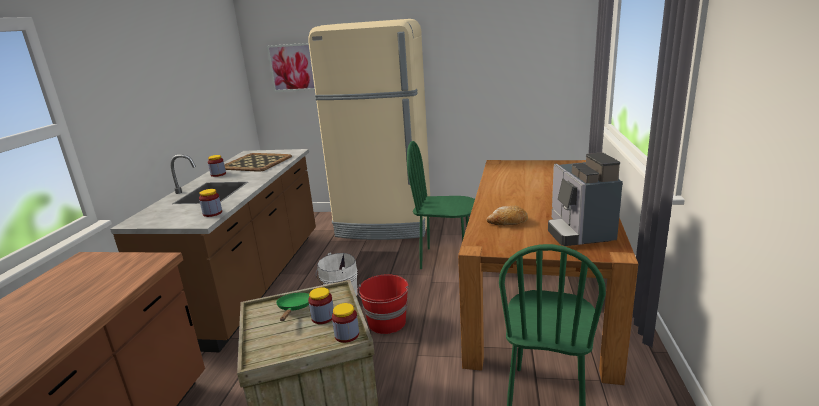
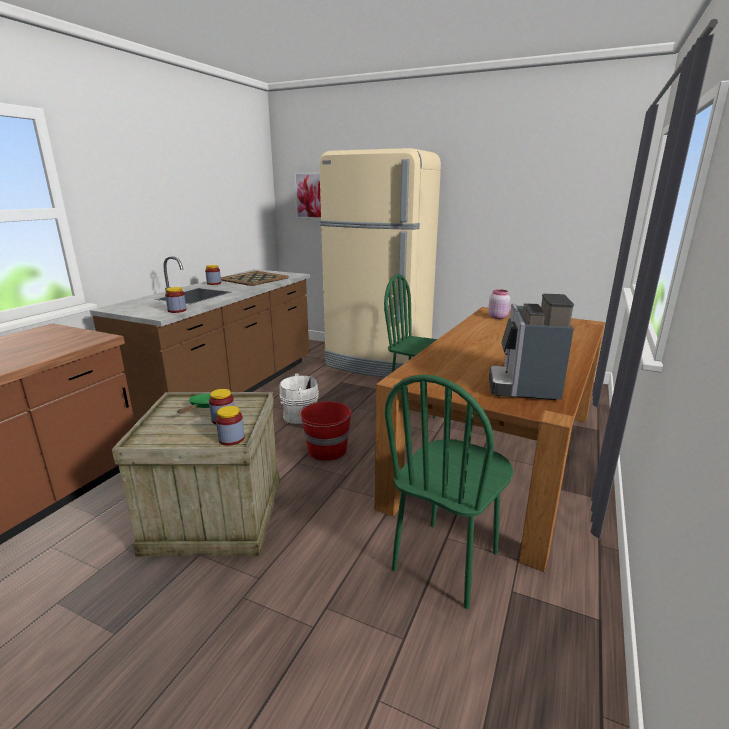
camera: 15 degrees right, 0 degrees up
(507, 222) = (453, 364): bread -> none
(508, 168) = (497, 317): none -> pink jar

